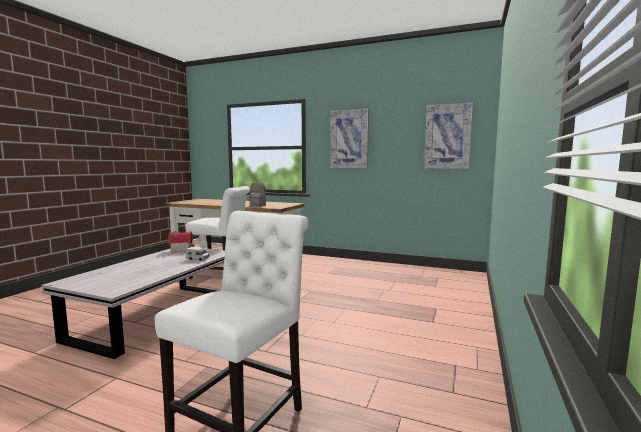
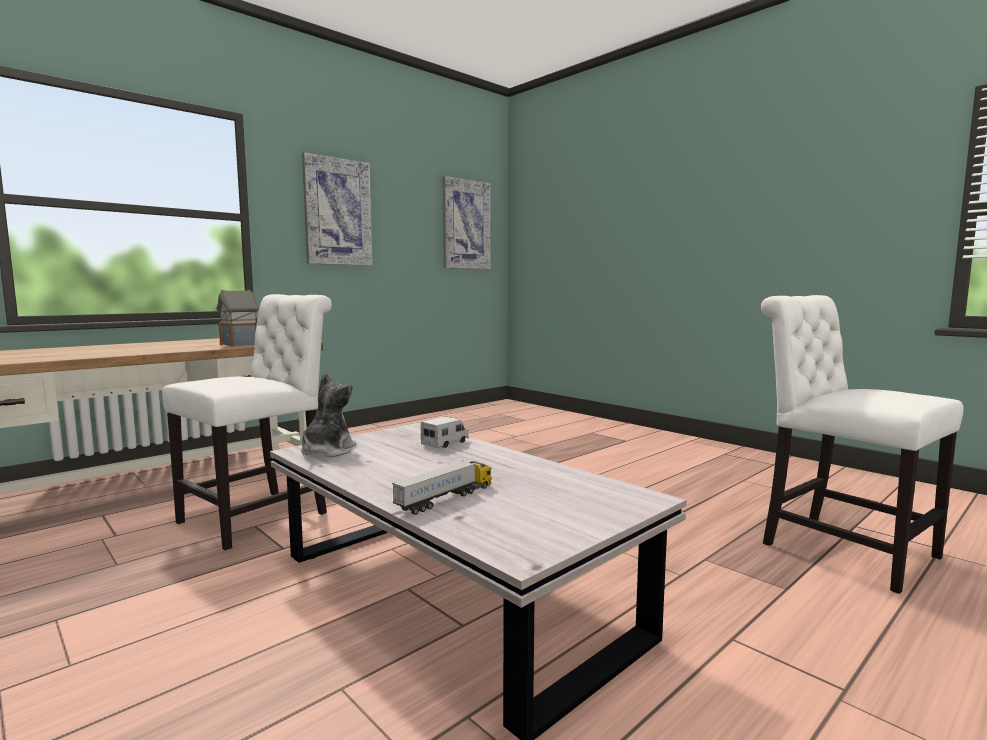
camera: 65 degrees left, 0 degrees up
(119, 269) = (445, 499): none -> toy truck
(181, 250) = (327, 451): toy house -> plush toy

